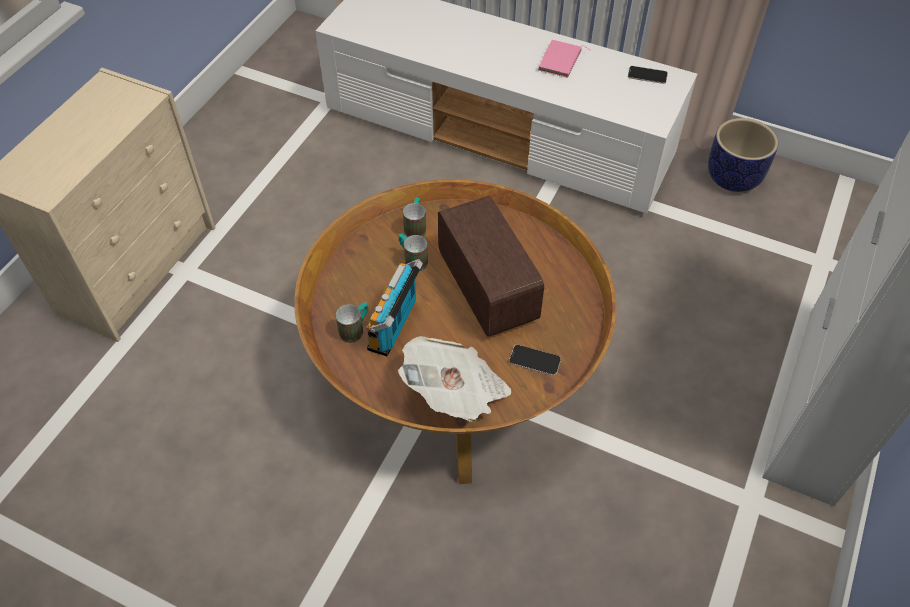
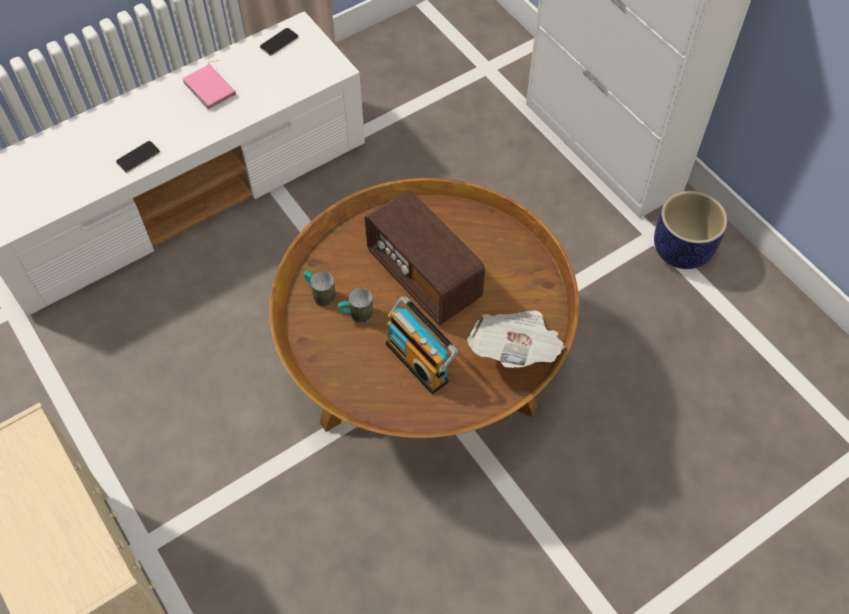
camera: 60 degrees left, 5 degrees up
(355, 329) = (403, 393): mug -> none
(486, 287) = (424, 276): radio -> radio turned 135 degrees counterclockwise
(535, 360) = (518, 280): phone -> phone (138, 157)
(733, 178) = (368, 68): planter -> planter (682, 251)

